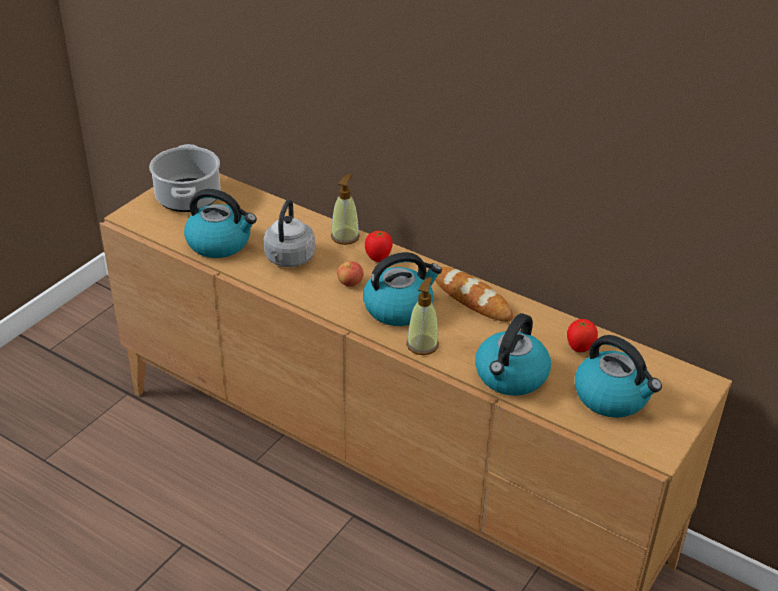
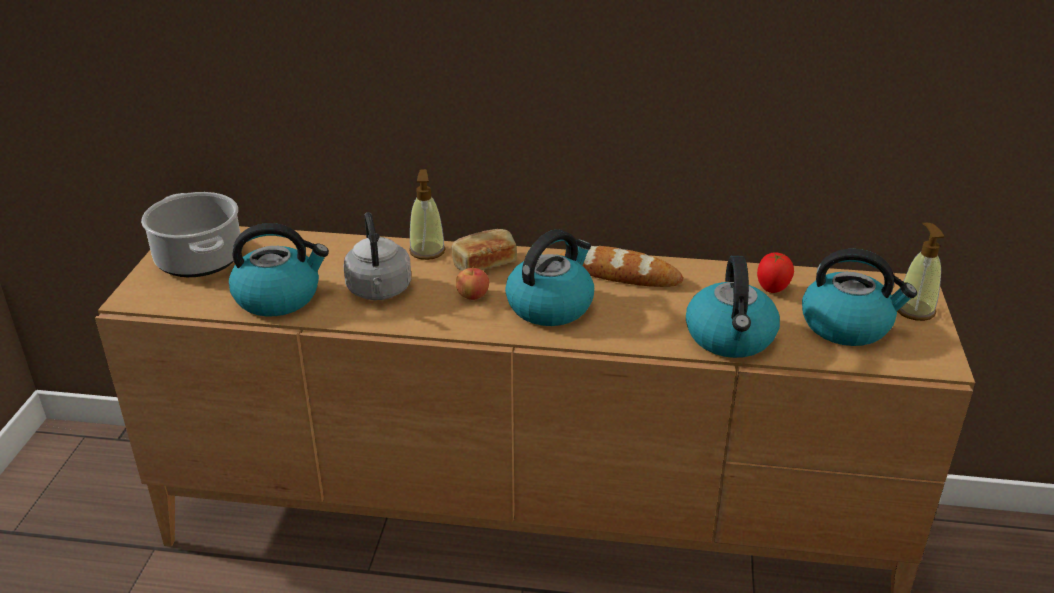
camera: 25 degrees left, 5 degrees down
(378, 258) = (484, 263): tomato -> bread
(422, 345) = (609, 335): soap dispenser -> soap dispenser (914, 310)

